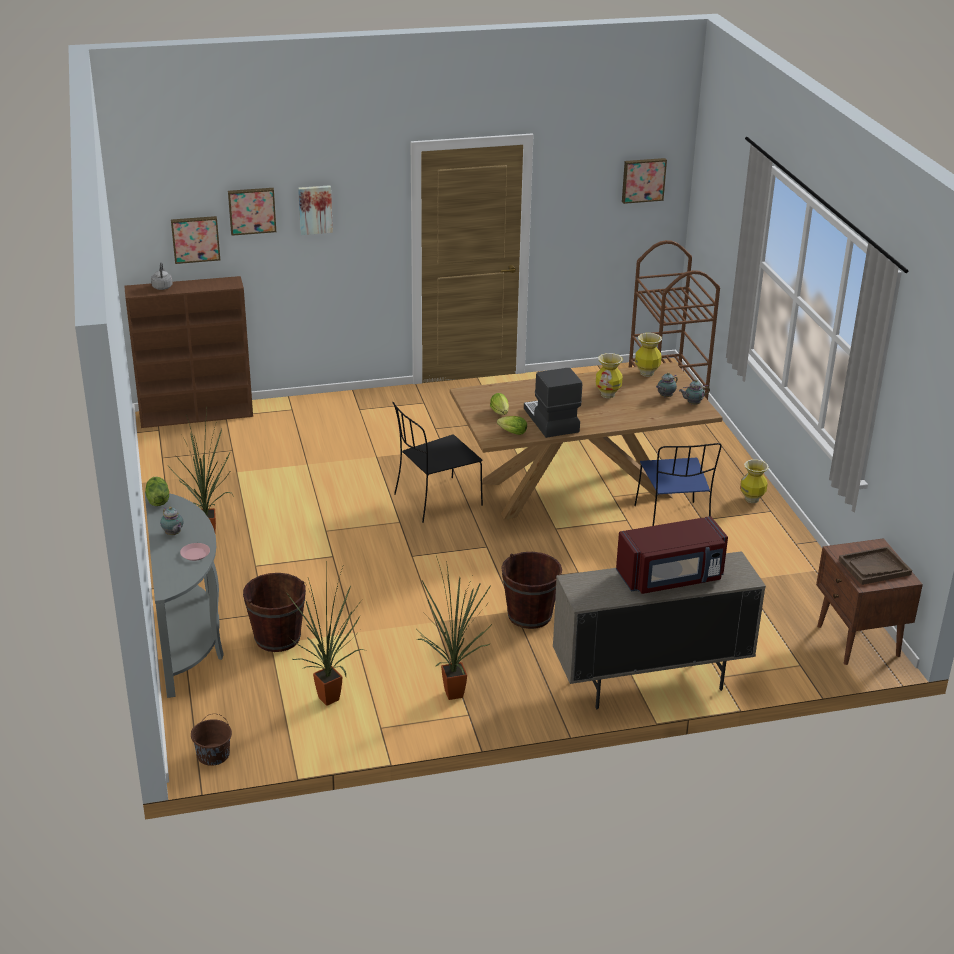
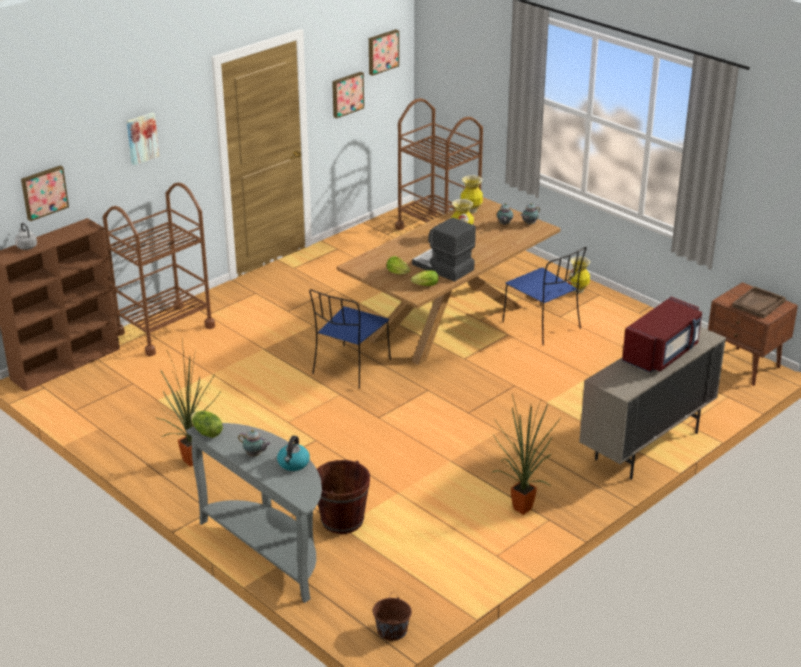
camera: 30 degrees left, 0 degrees up
(195, 554) = (293, 464): pink plate -> kettle
(252, 210) = (89, 152): picture -> picture (346, 94)
(308, 411) = (164, 330): none -> brown cart
(330, 701) = (437, 552): potted plant -> none
(436, 501) = (350, 368): black chair -> blue chair
(529, 615) = (514, 430): brown bucket -> none

